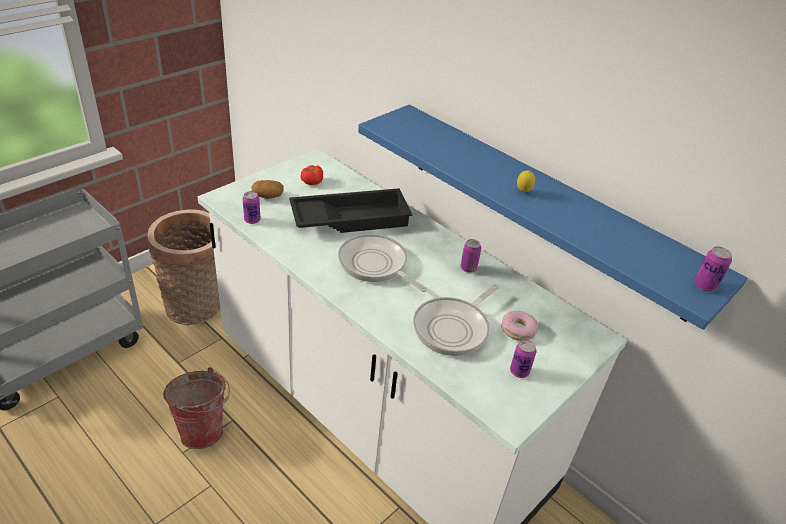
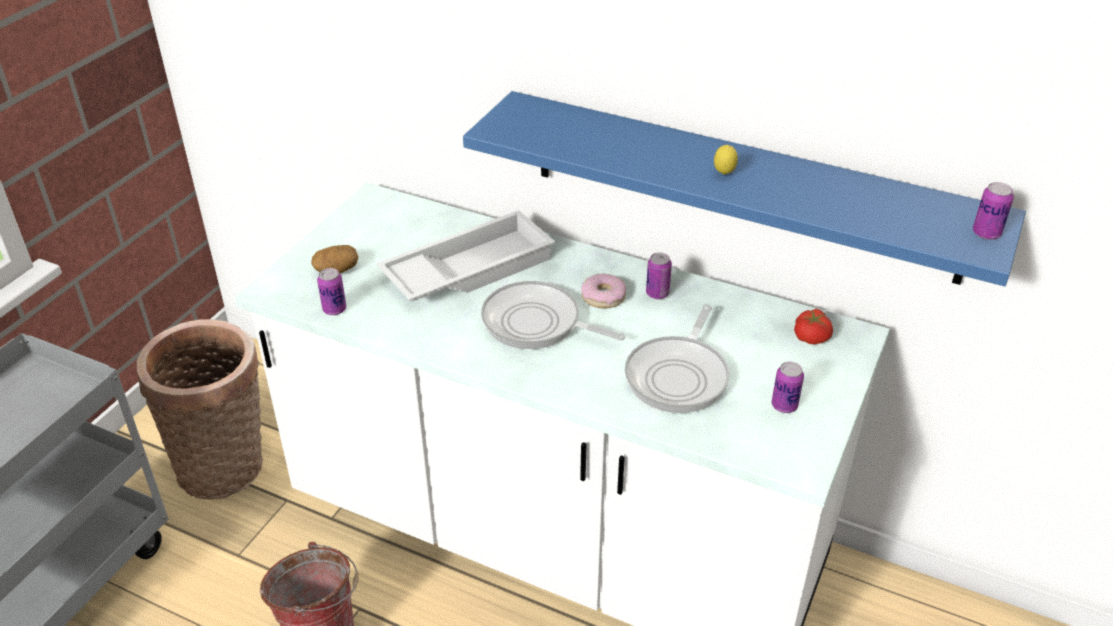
camera: 15 degrees left, 0 degrees up
(312, 182) = (388, 232): tomato -> tomato (812, 337)
(350, 217) = (468, 268): black tray -> white tray
(518, 330) = (757, 354): donut -> donut (603, 297)

